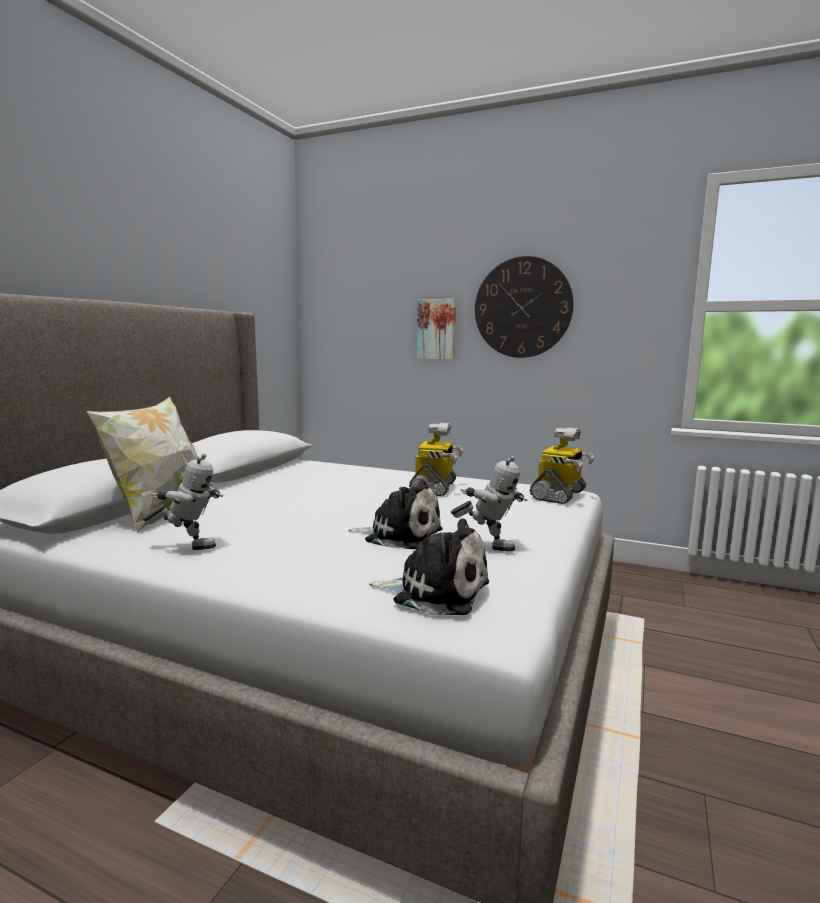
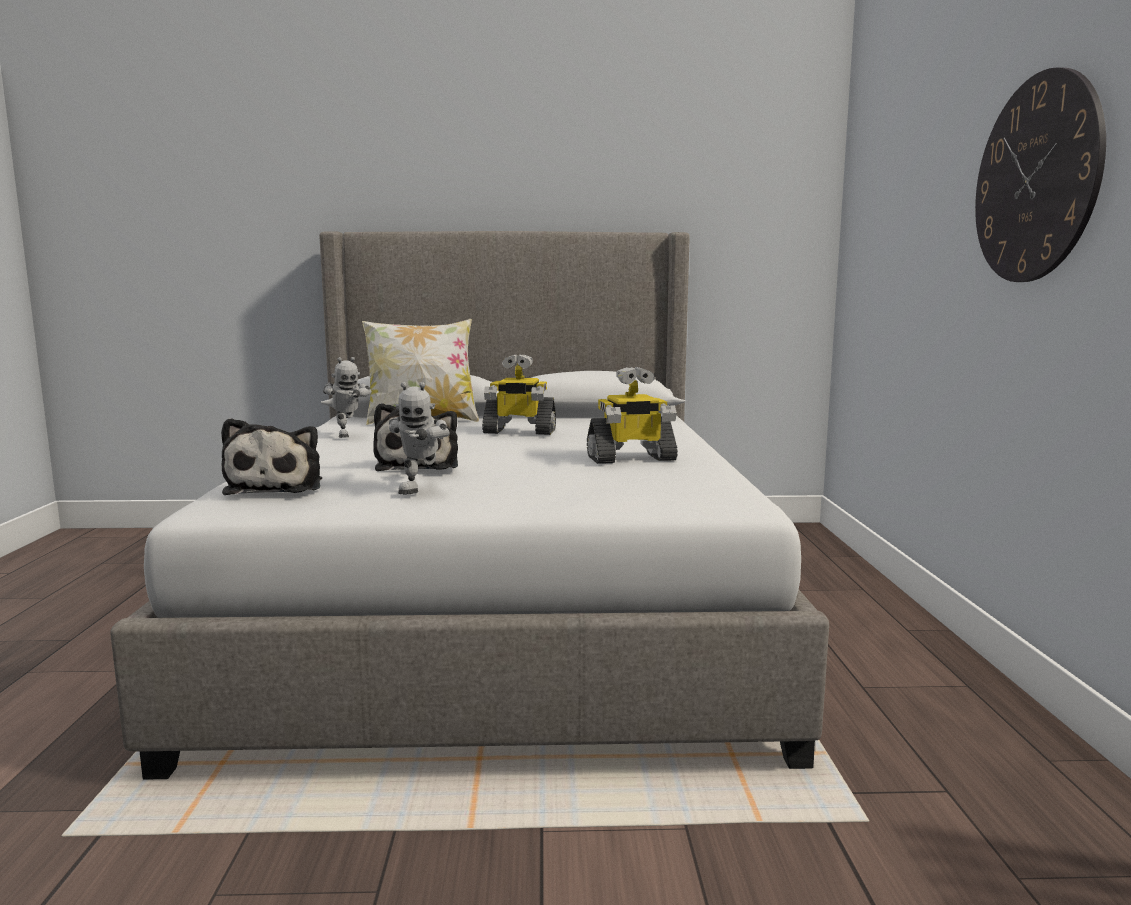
camera: 65 degrees right, 0 degrees up
(437, 329) = (940, 237): picture -> none
(559, 495) = (697, 500): toy robot -> toy robot (519, 431)

